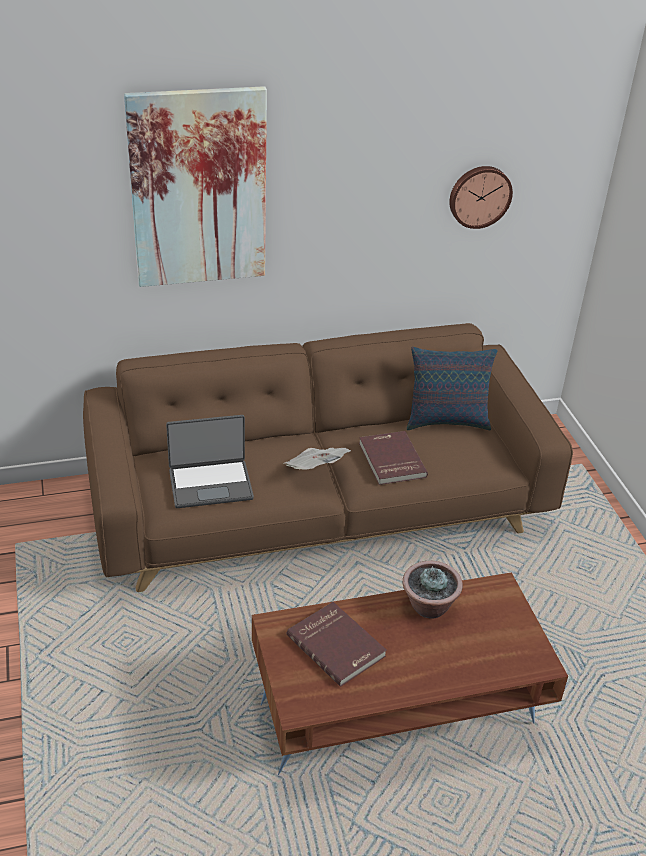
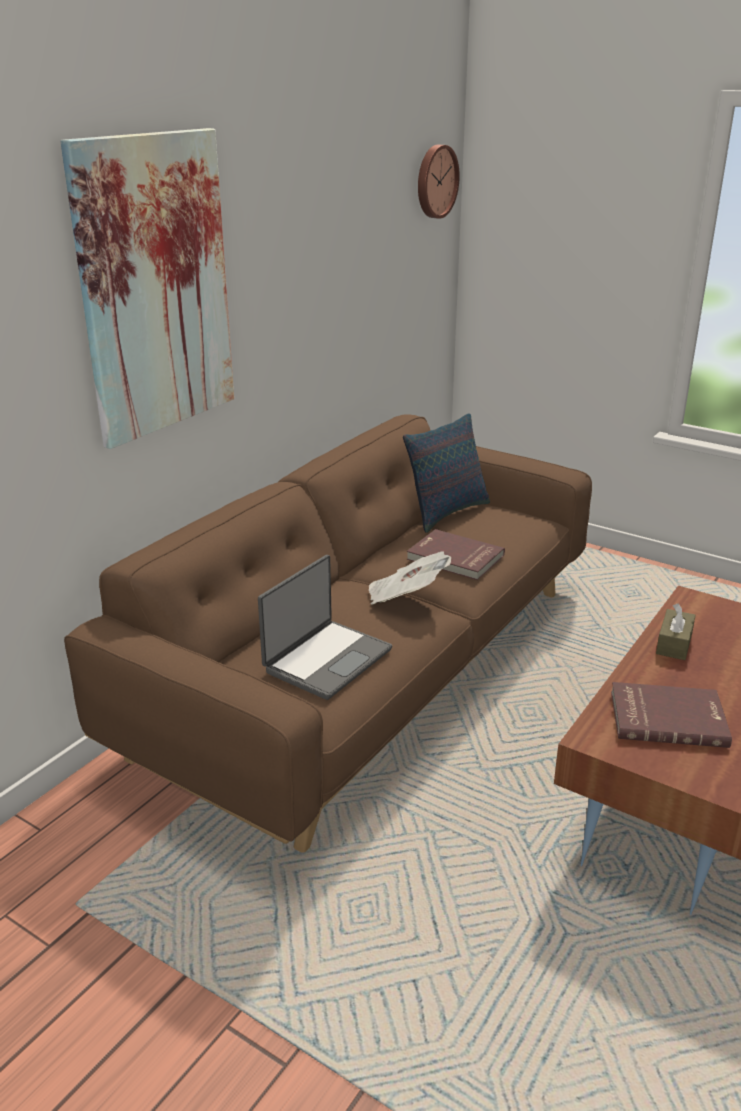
camera: 40 degrees left, 10 degrees down
(428, 607) = (674, 643): potted plant -> brown tissue box
(479, 196) = (385, 263): wall clock -> wall clock (435, 181)

